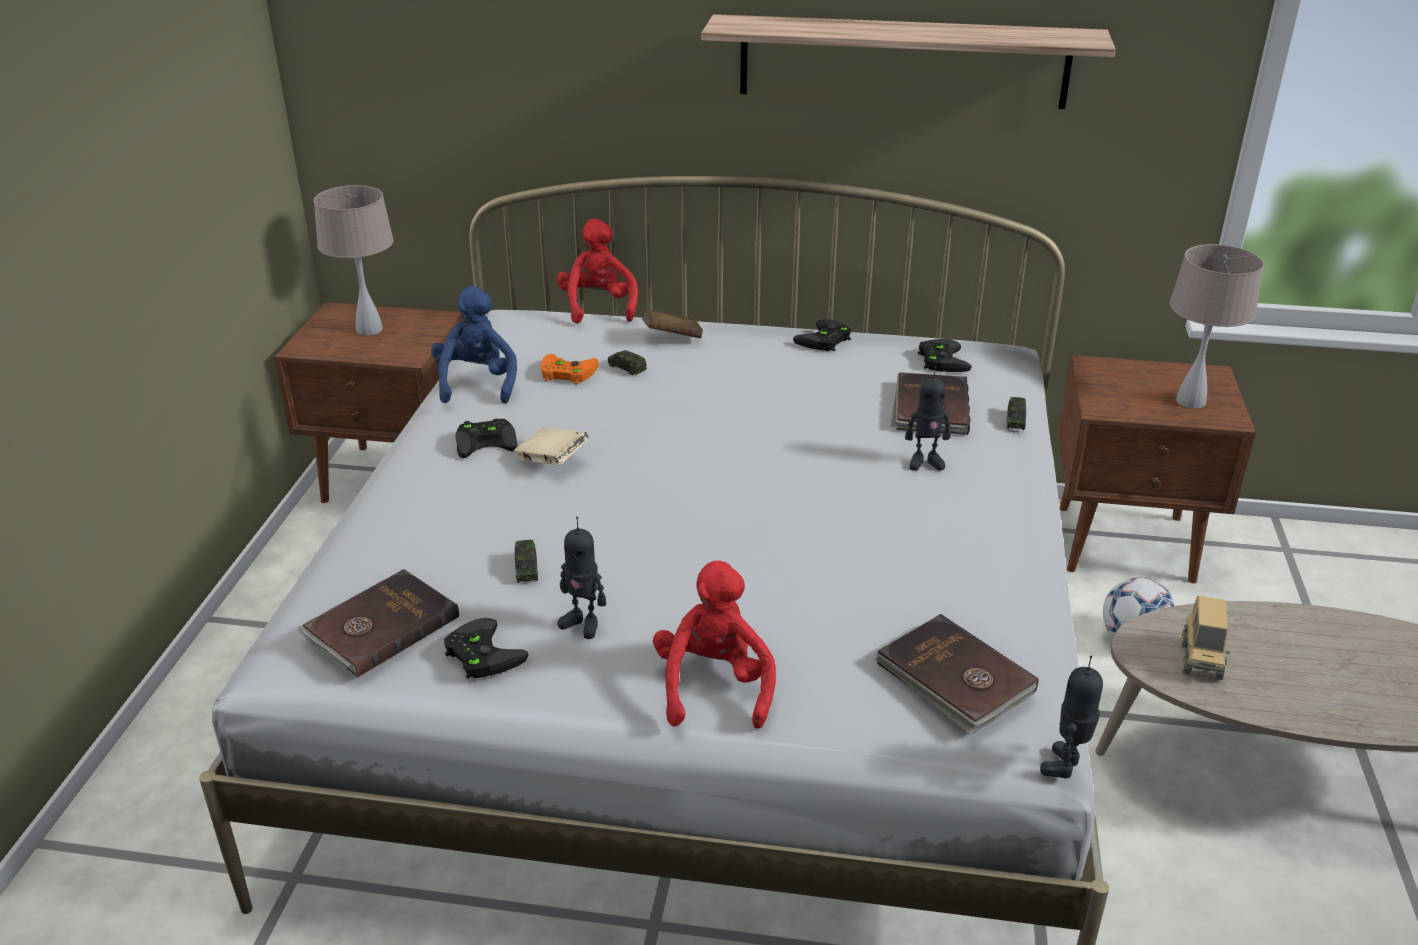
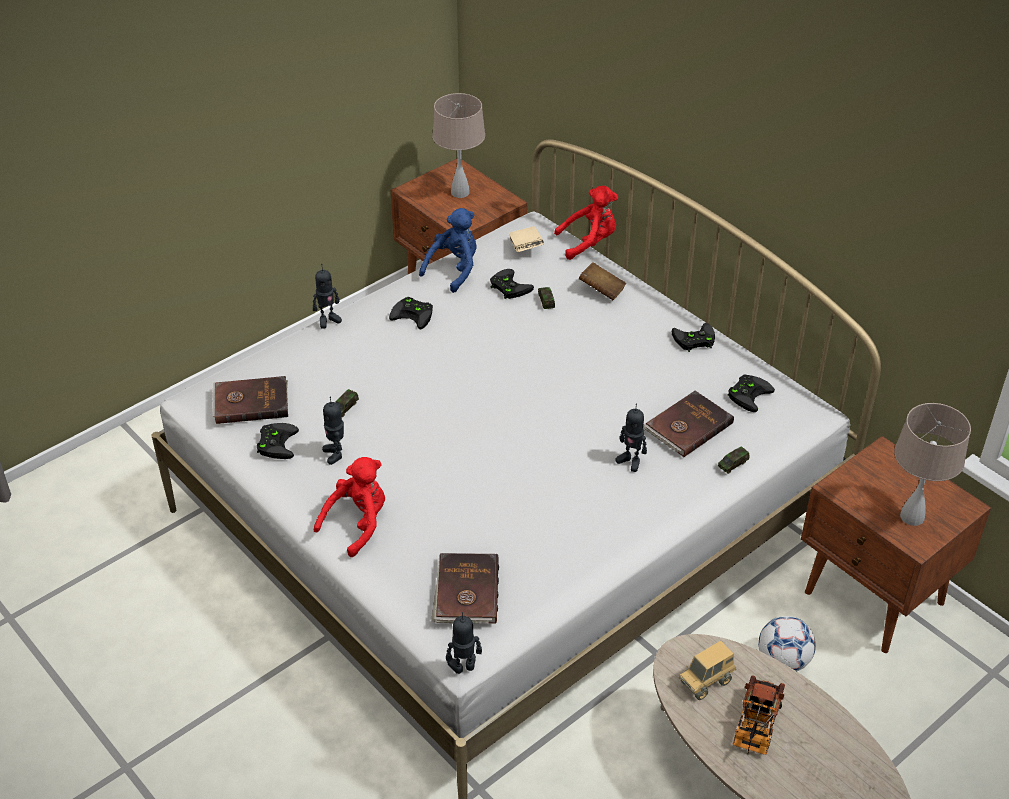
camera: 40 degrees right, 10 degrees up
(375, 493) = (328, 320): none -> toy robot
(552, 460) = (431, 346): beige book -> beige book (525, 248)
(565, 373) = (508, 286): orange game controller -> black game controller
(598, 307) = (589, 242): red plush toy -> red plush toy turned 45 degrees clockwise
(903, 61) = (797, 166): shelf -> none
(1299, 673) = (755, 728): none -> toy truck

